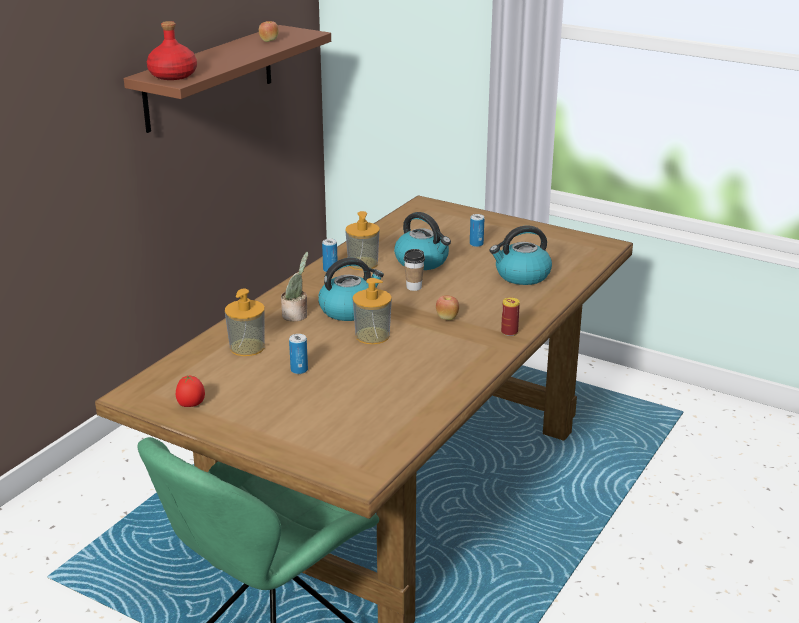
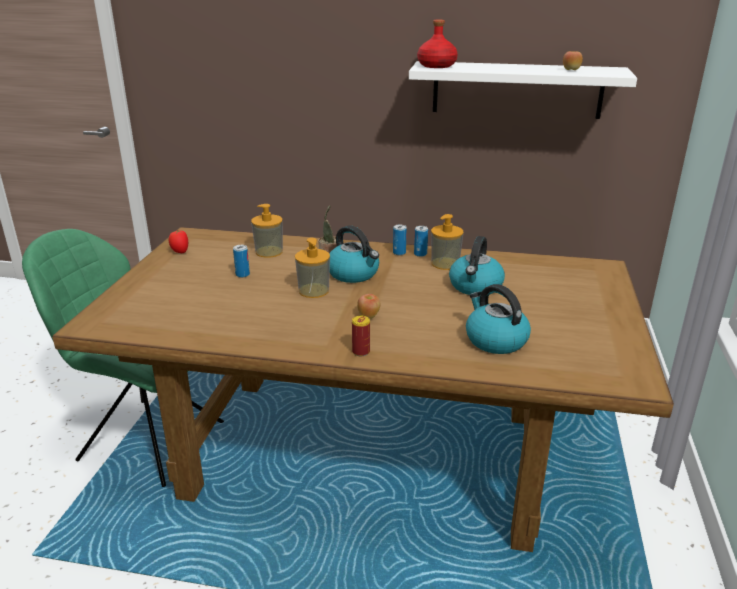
camera: 70 degrees right, 0 degrees up
(209, 77) = (516, 90): brown shelf -> white shelf
(414, 287) = (418, 292): cup -> none
(476, 244) = (544, 305): can -> can (399, 253)

